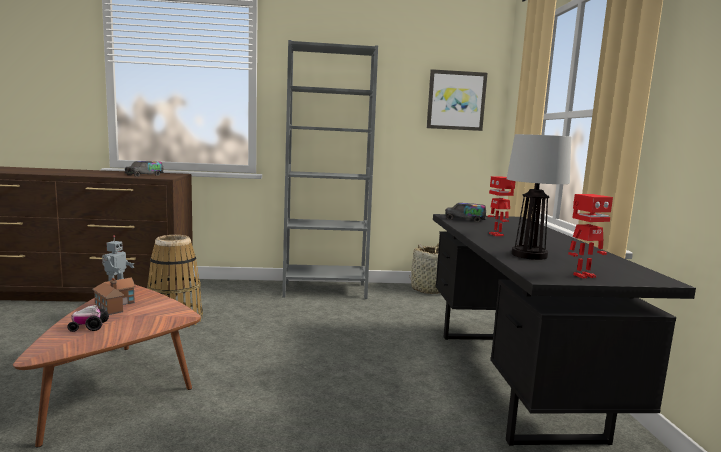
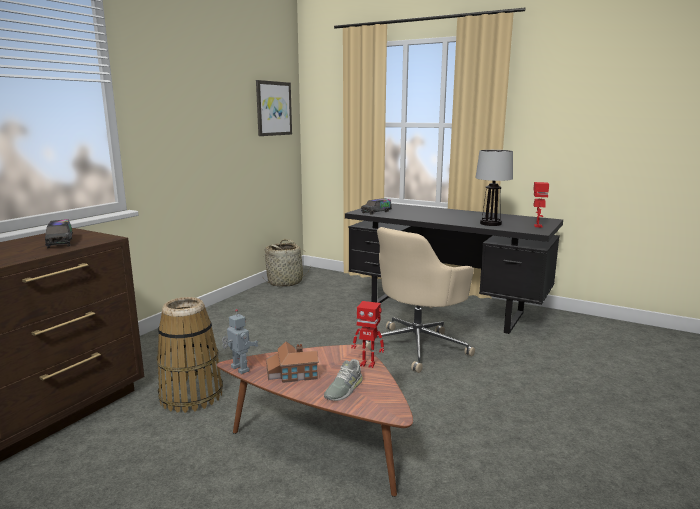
camera: 55 degrees left, 5 degrees up
(88, 327) = (343, 389): toy car -> grey shoe
(325, 290) = (224, 314): grey bookcase -> none
(372, 386) = (418, 346): none -> beige office chair
(497, 235) = (433, 217): toy robot -> toy robot (368, 364)

